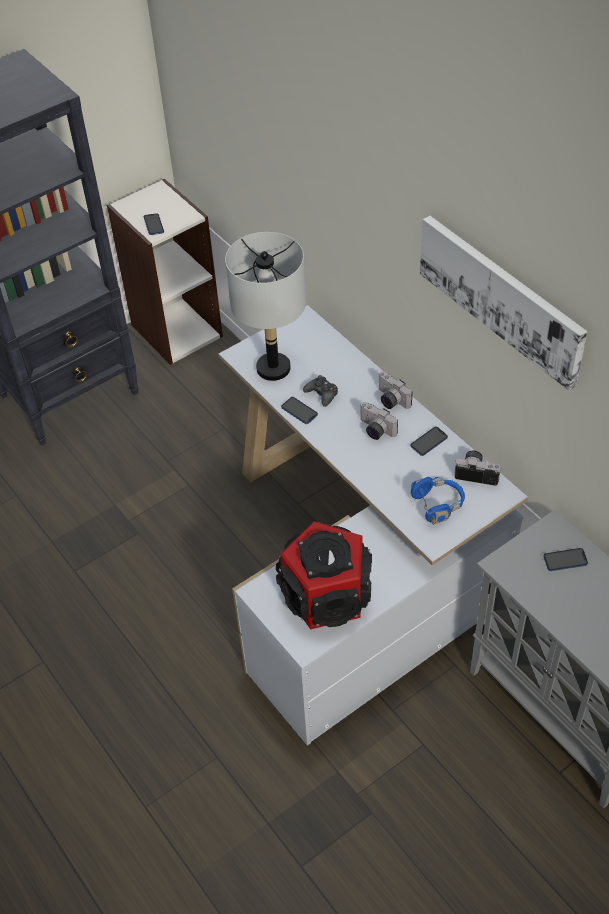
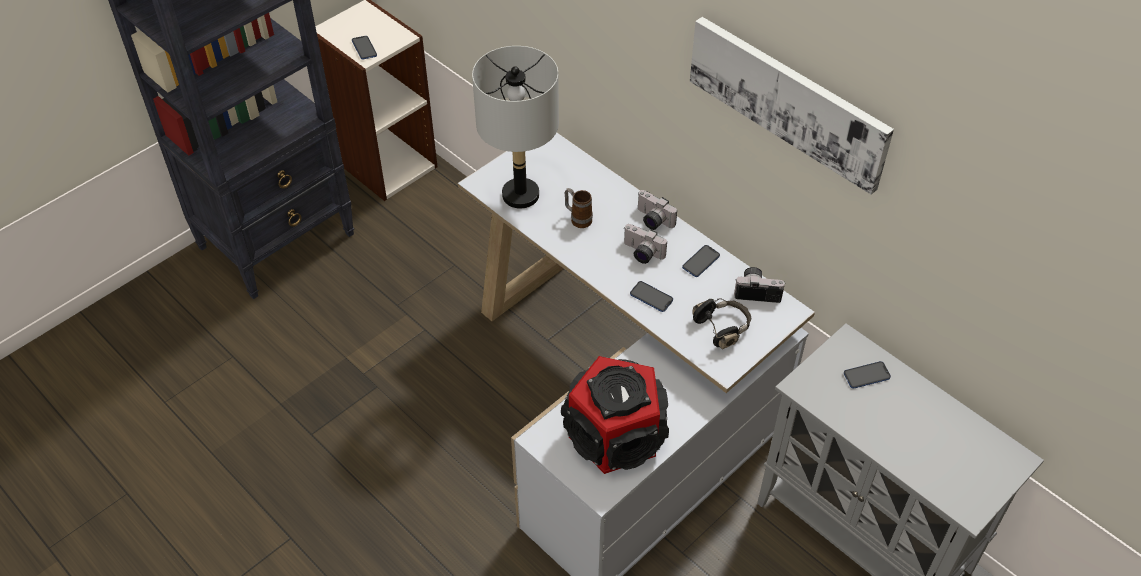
camera: 10 degrees left, 0 degrees up
(299, 411) = (556, 239): phone -> phone (651, 297)
(322, 394) = (578, 219): black game controller -> mug
(438, 505) = (722, 328): blue headphones -> black headphones

